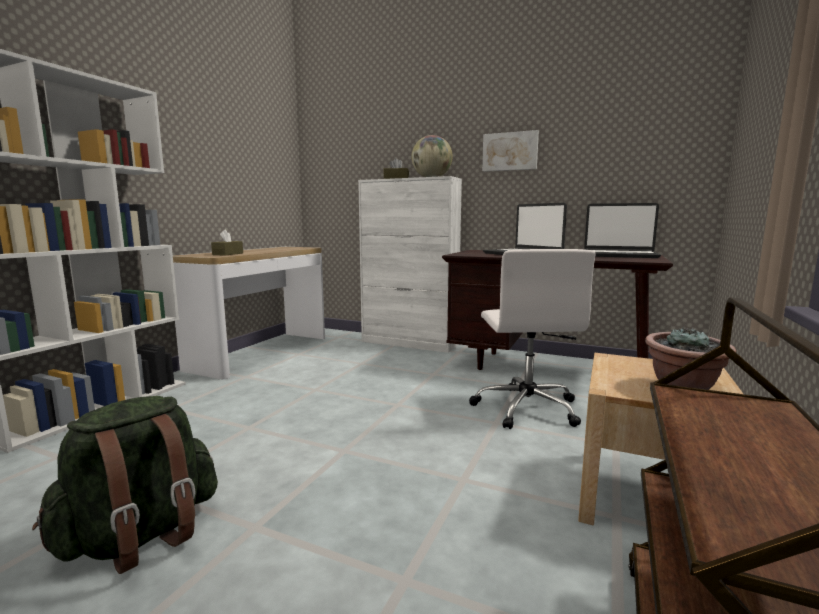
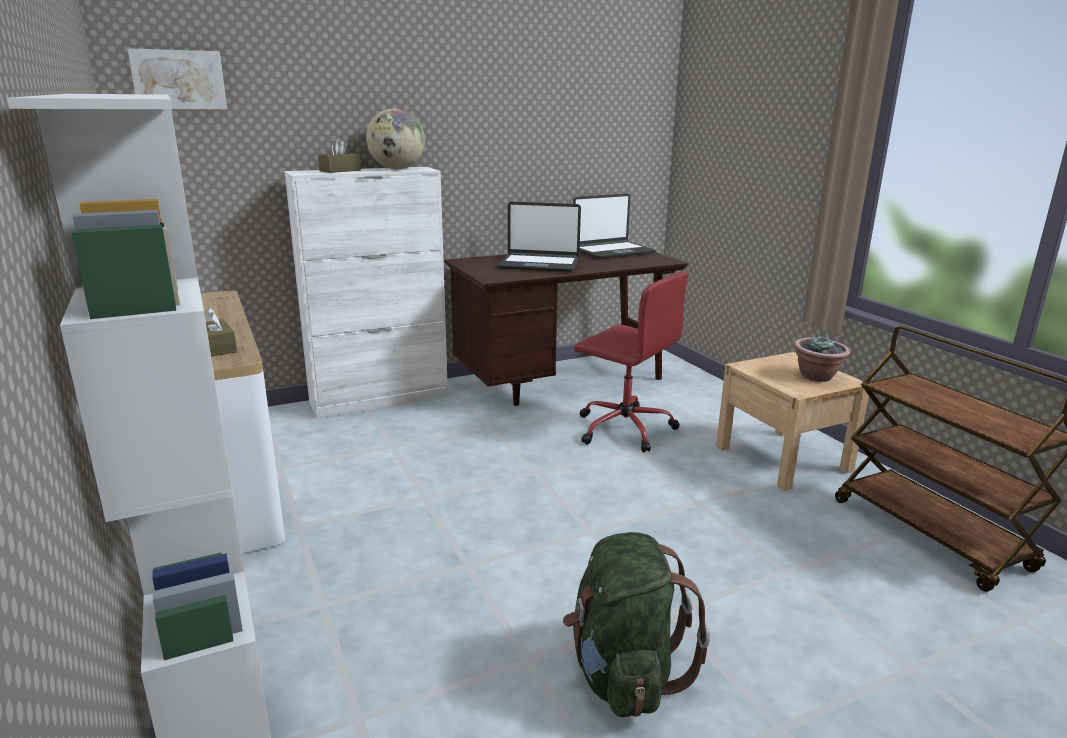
camera: 50 degrees left, 10 degrees up
(510, 151) = (482, 132): picture -> picture (179, 80)
(526, 408) = (623, 428): white office chair -> red office chair

